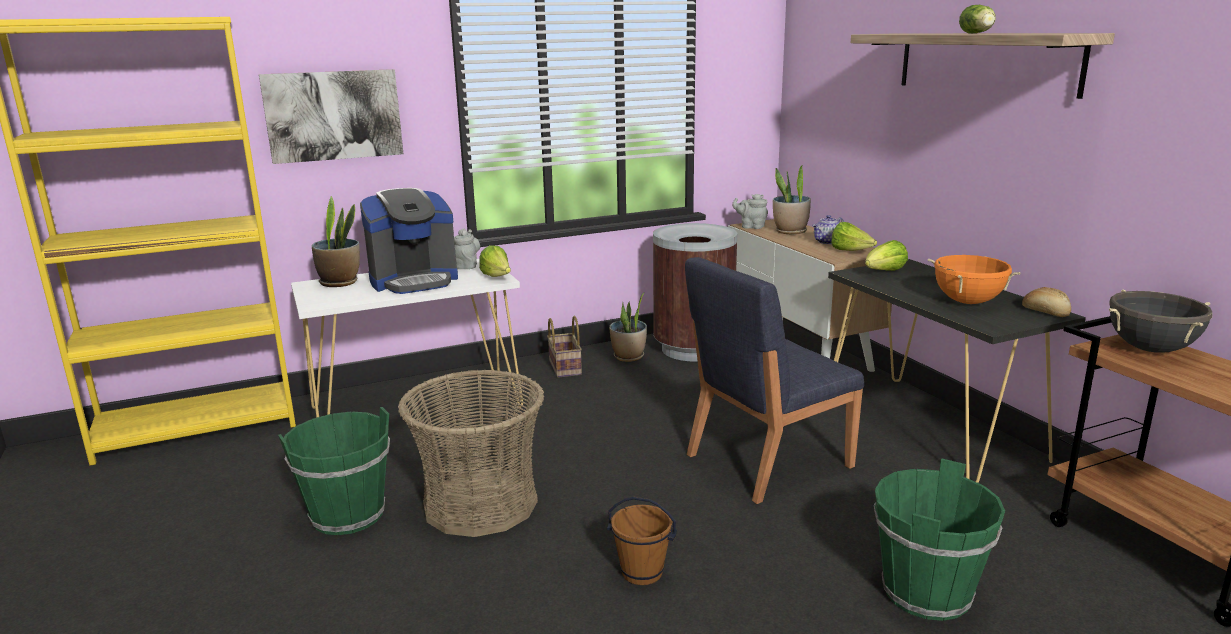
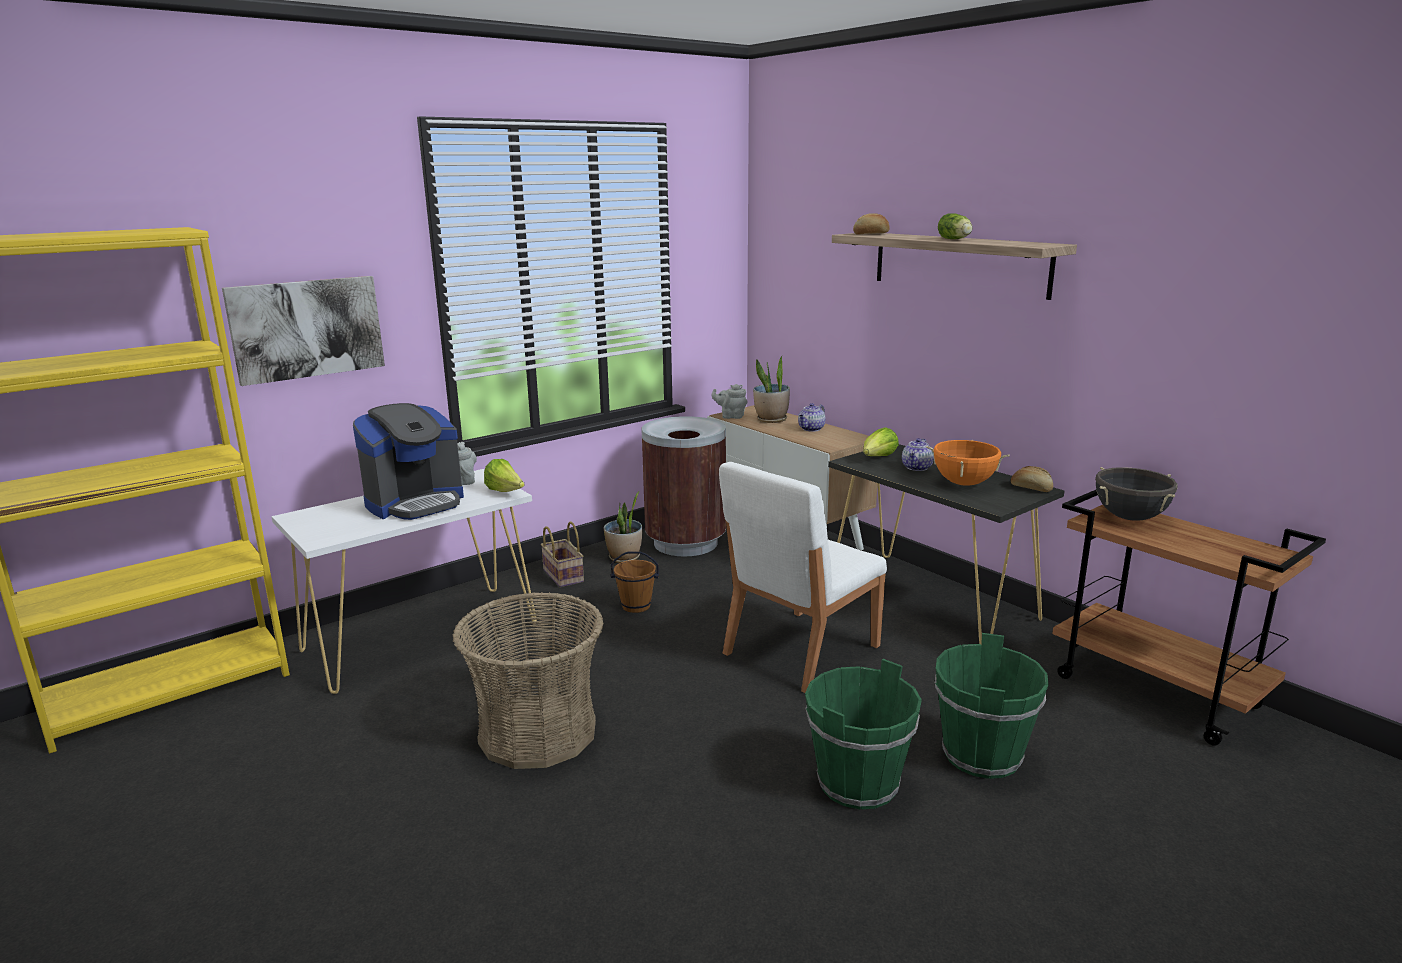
camera: 15 degrees left, 0 degrees up
(340, 282) = (331, 511): potted plant -> none
(348, 515) = (398, 765): green bucket -> green bucket (857, 783)
(642, 572) = (727, 777): brown bucket -> brown bucket (636, 606)
(766, 461) = (799, 650): blue chair -> white chair
(850, 251) = (838, 438): lettuce -> none
(894, 33) = (871, 234): none -> bread
(922, 284) = (917, 468): none -> teapot

